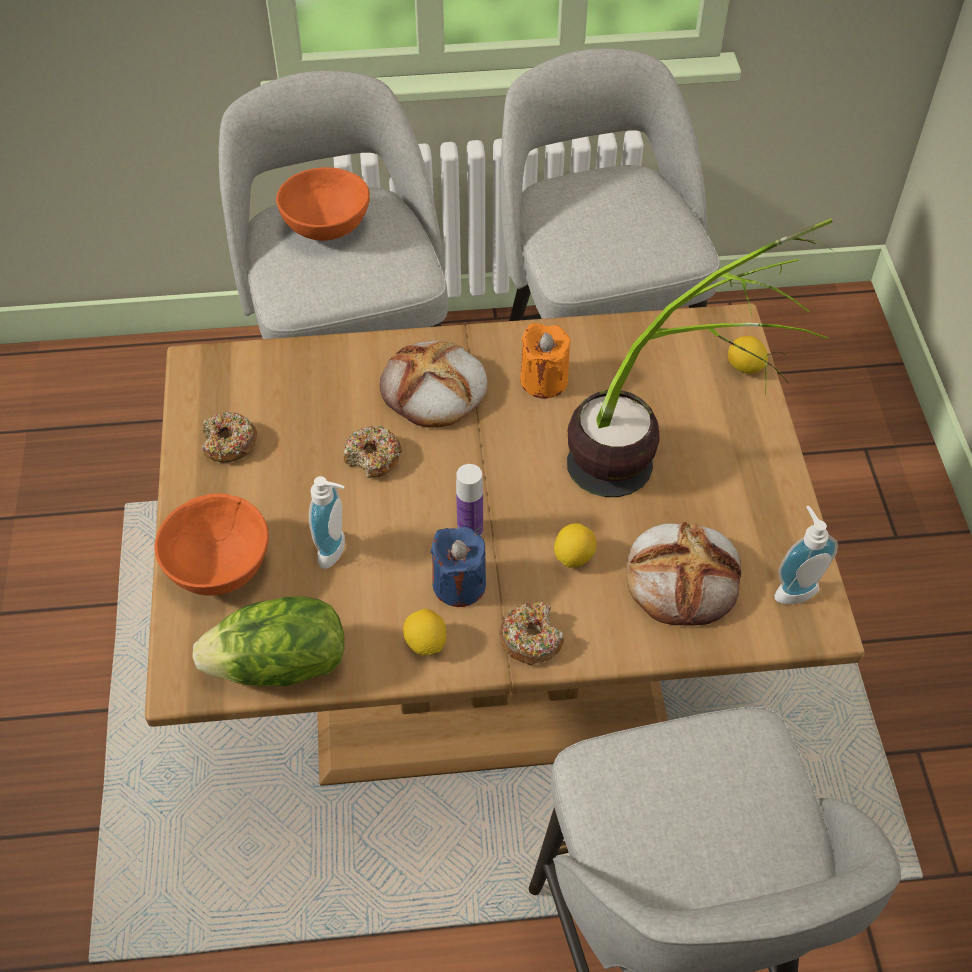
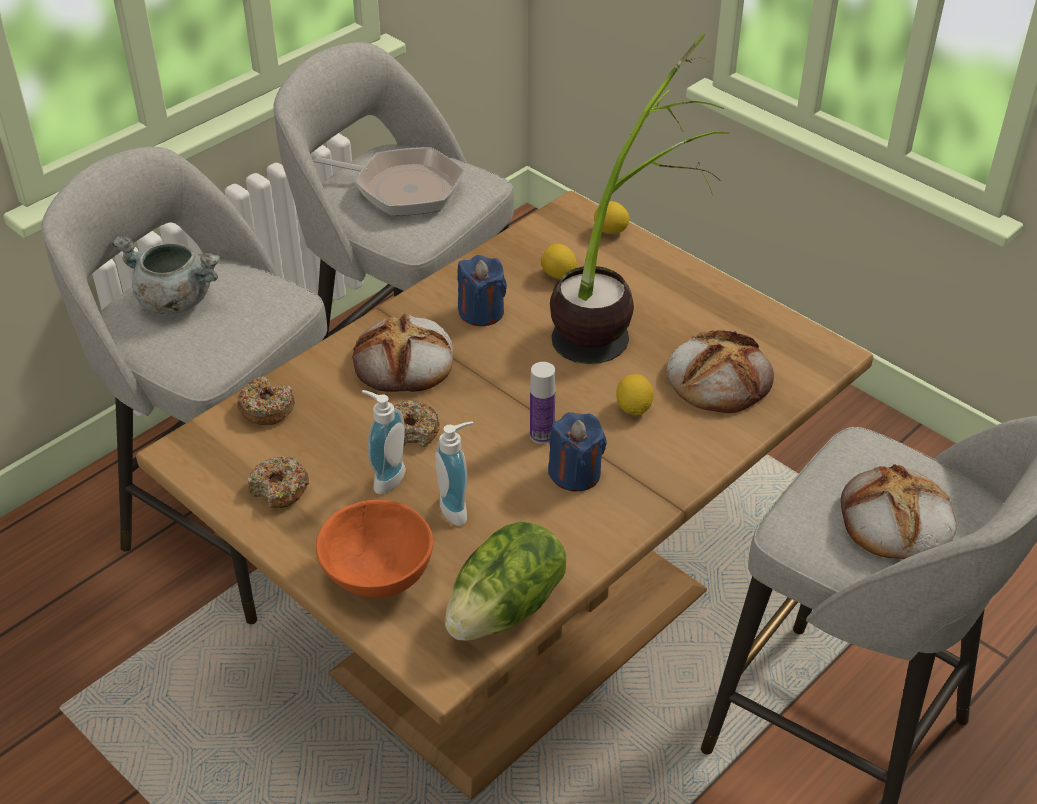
camera: 40 degrees left, 10 degrees down
(325, 227) = (174, 300): orange bowl -> grey cooking pot
(425, 643) = (596, 524): lemon -> lemon (558, 275)
(531, 639) = (665, 475): donut -> donut (266, 408)
(544, 380) = (481, 312): orange candle -> blue candle
(607, 218) = (401, 188): none -> frying pan
(694, 832) = (894, 520): none -> bread
(793, 588) = (792, 343): soap dispenser -> soap dispenser (385, 477)

